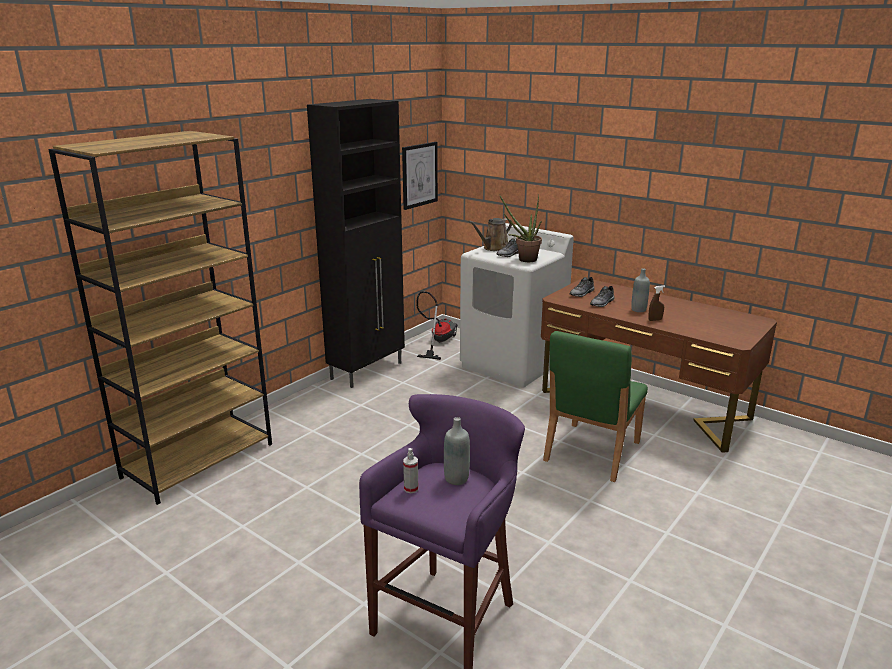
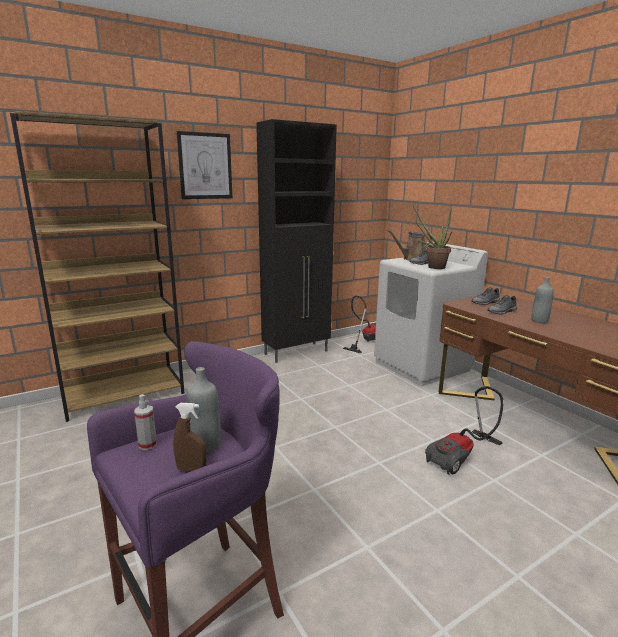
camera: 20 degrees right, 5 degrees down
(419, 175) = (364, 200): picture -> picture (205, 166)
(591, 451) = (462, 457): green chair -> vacuum cleaner
(655, 320) = (554, 331): brown spray bottle -> brown spray bottle (191, 469)

